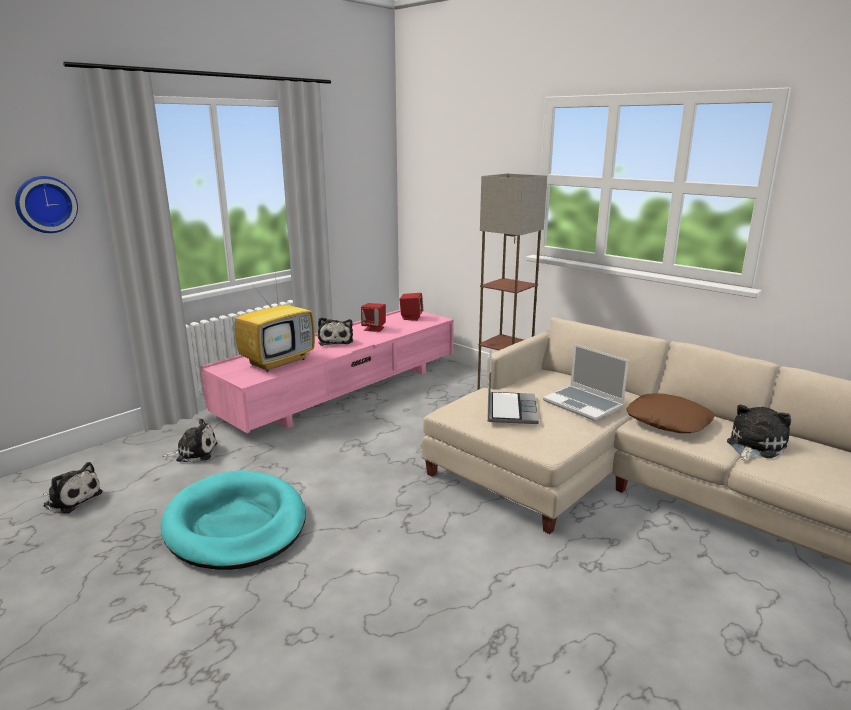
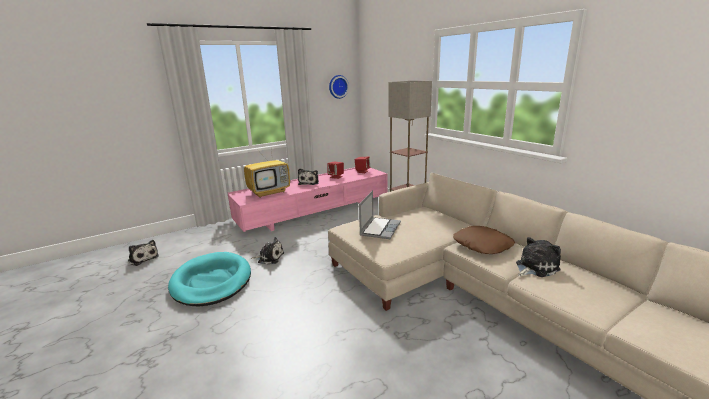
camera: 15 degrees right, 0 degrees up
(45, 204) = (141, 100): wall clock -> wall clock (338, 86)
(194, 452) = (215, 240): plush toy -> plush toy (269, 258)
(584, 404) = (430, 229): laptop -> none

